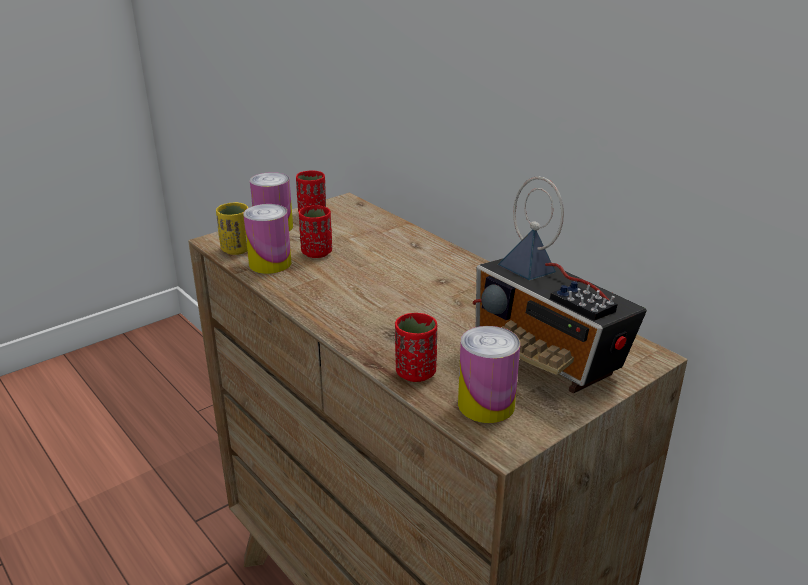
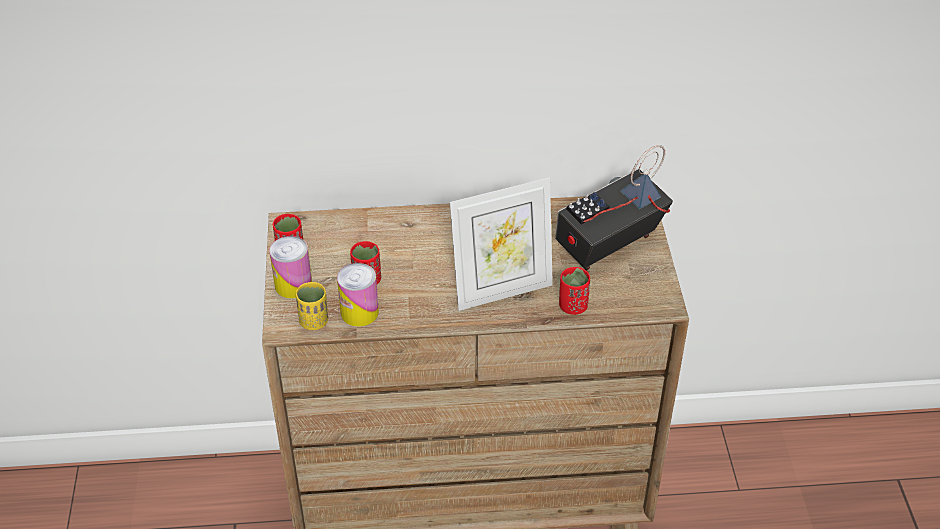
camera: 55 degrees left, 15 degrees up
(386, 321) = (502, 290): none -> picture frame
(486, 405) = (628, 294): can -> none
(548, 358) = (606, 244): radio -> radio turned 150 degrees clockwise

